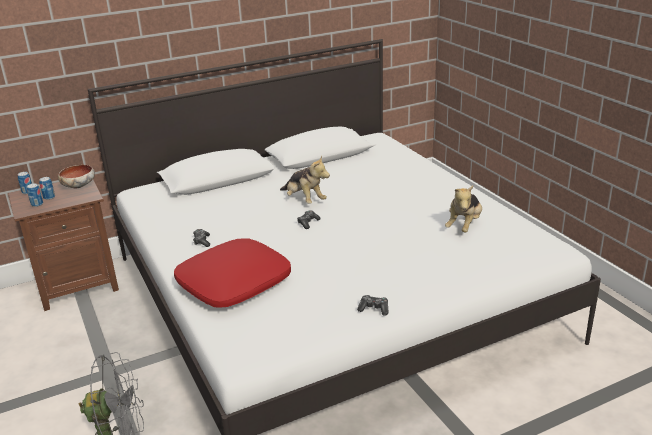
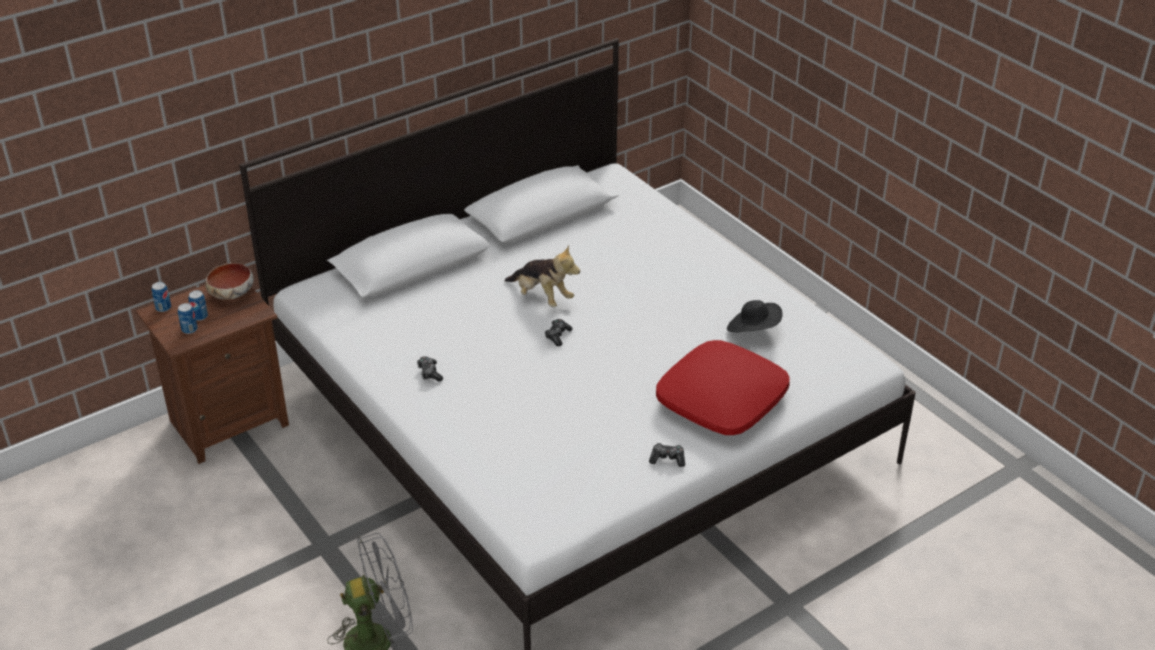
camera: 10 degrees left, 10 degrees up
(234, 283) = (492, 433): red pillow -> red pillow (721, 399)
(464, 226) = (753, 330): plush toy -> black hat

